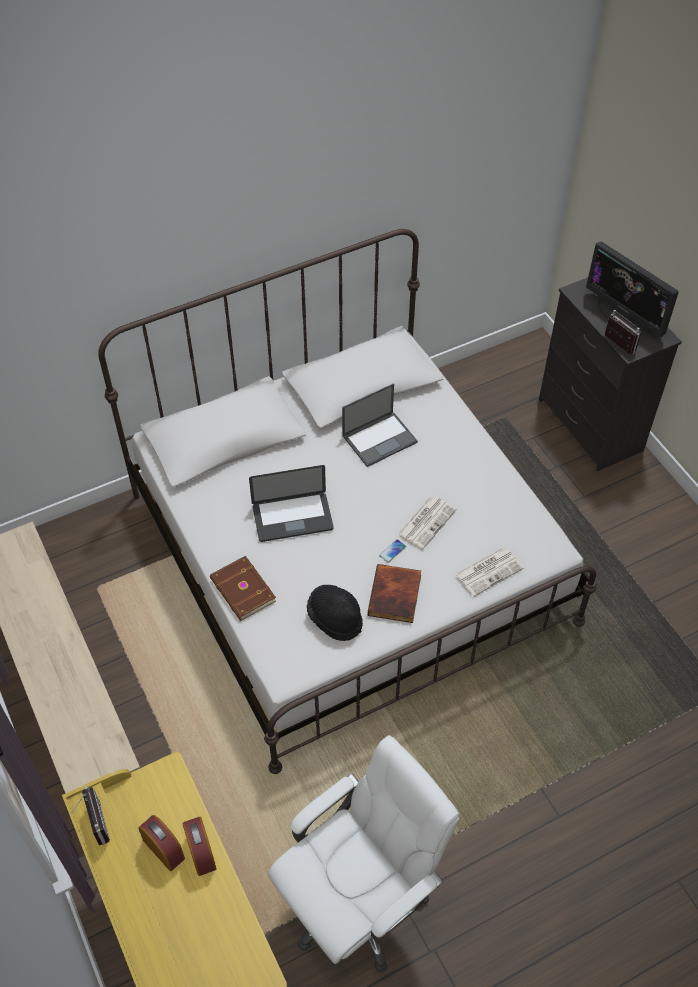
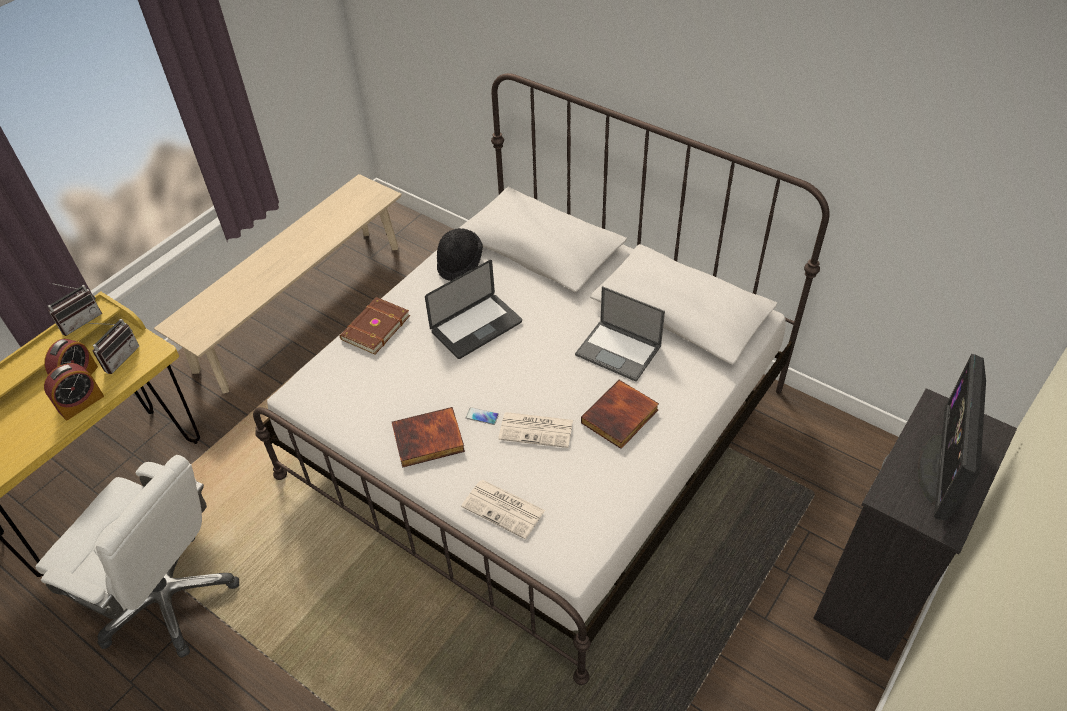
camera: 65 degrees right, 5 degrees down
(292, 518) = (476, 327): laptop -> laptop turned 90 degrees counterclockwise
(335, 618) = (377, 404): black hat -> black hat (459, 263)
(445, 467) = (620, 417): none -> book
(616, 345) = (883, 479): radio -> radio (119, 357)

